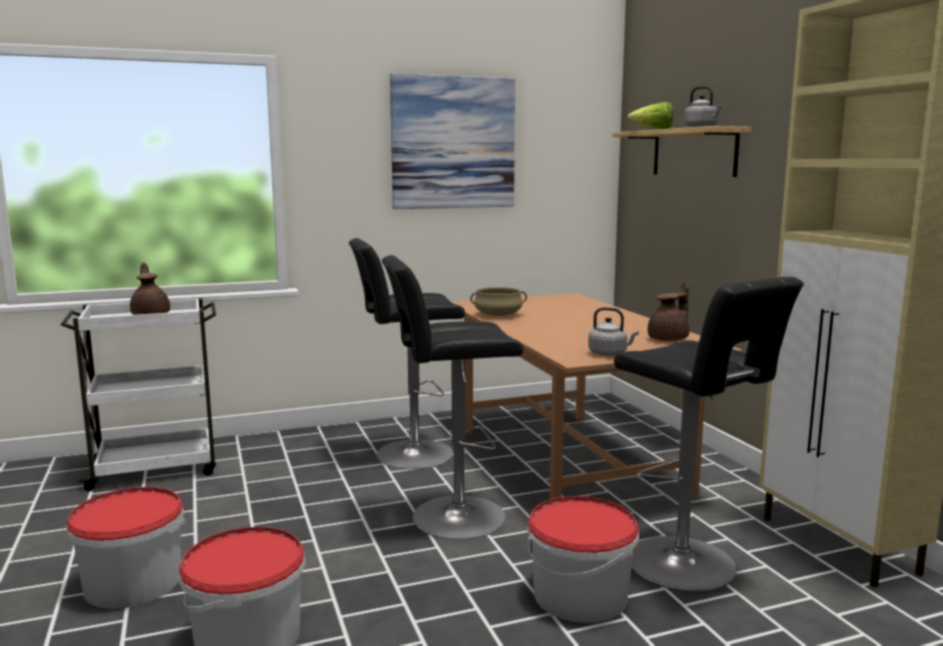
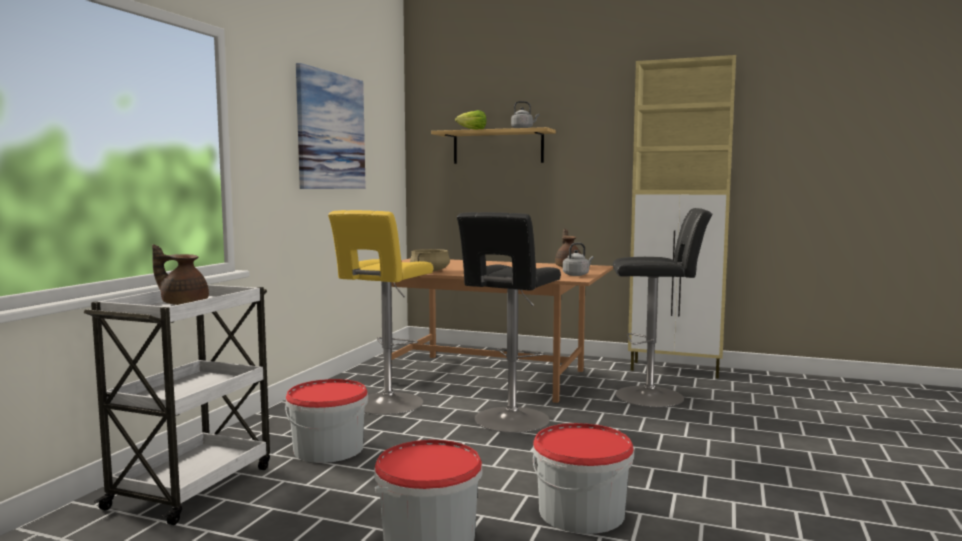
camera: 50 degrees left, 5 degrees down
(408, 454) = (385, 405): black stool -> yellow stool
(580, 595) = (652, 423): bucket -> bucket (328, 448)

